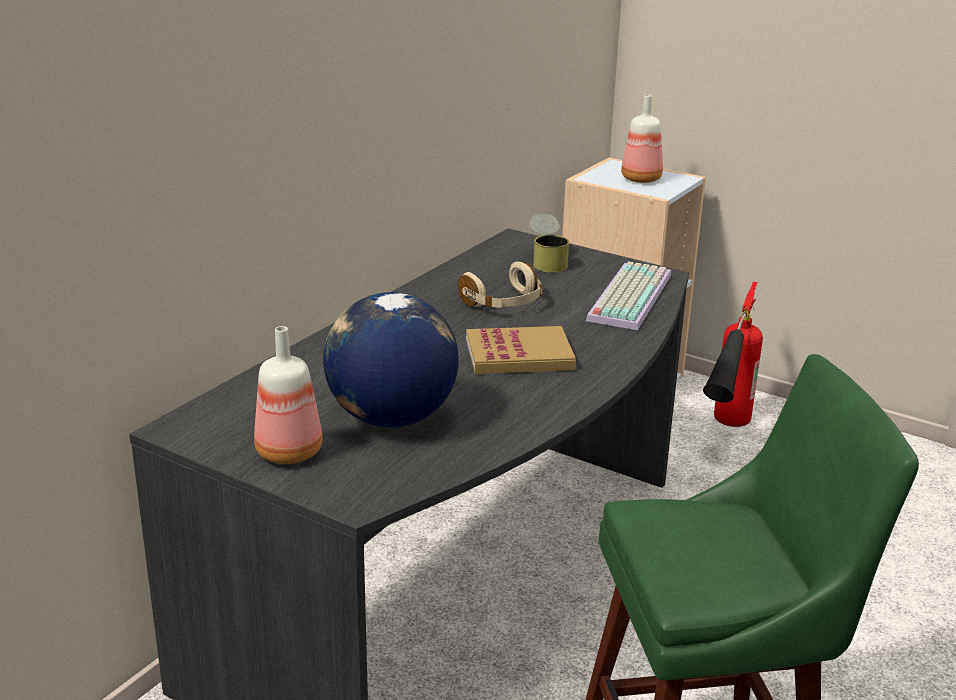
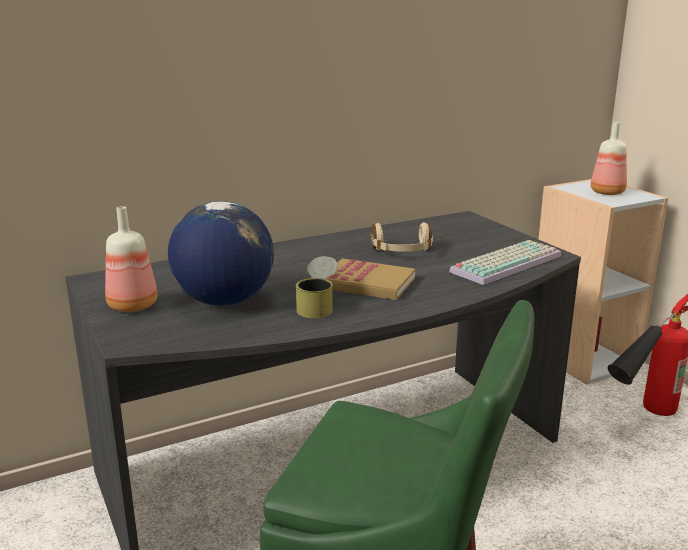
camera: 30 degrees right, 5 degrees down
(547, 261) = (470, 233): can -> can (318, 306)

